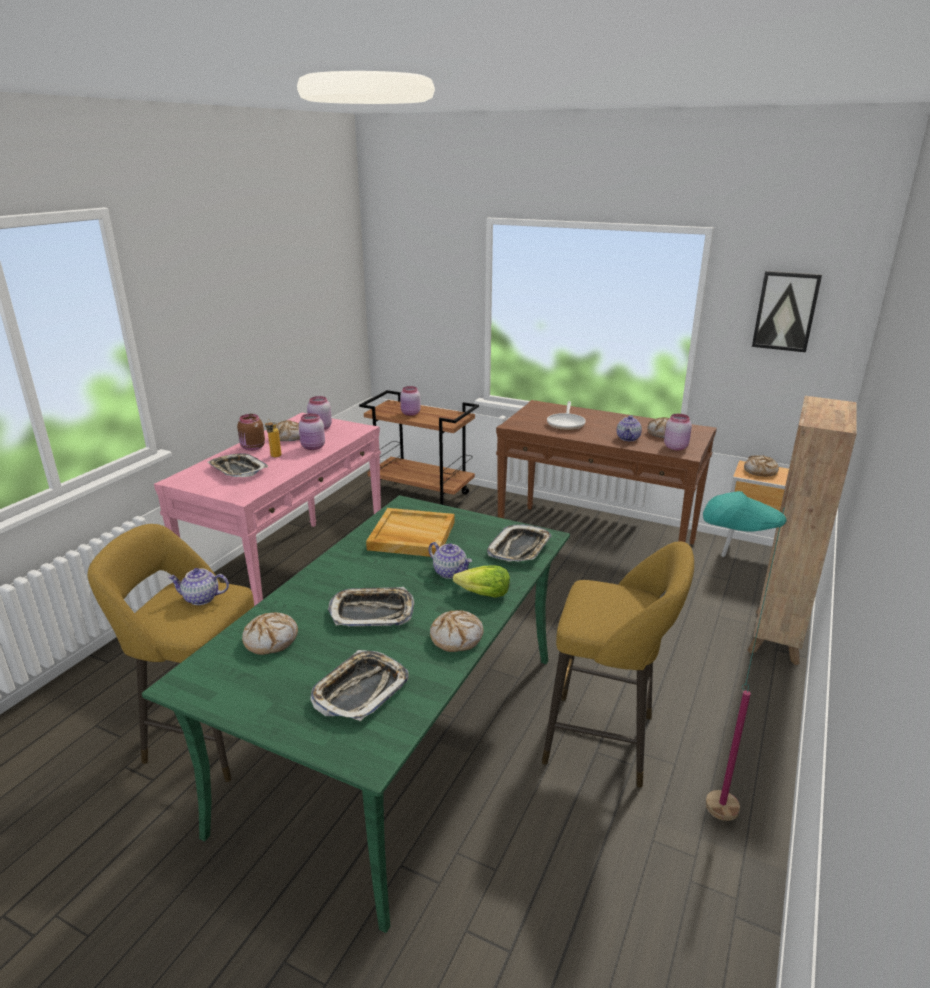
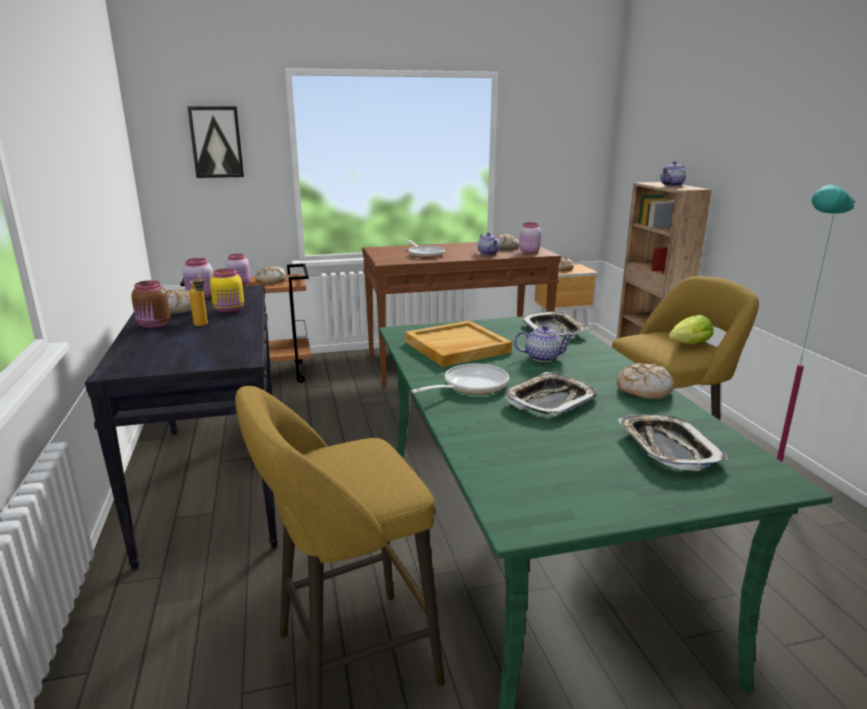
camera: 40 degrees left, 5 degrees down
(201, 598) = (356, 460): teapot -> teapot (672, 185)
(238, 470) = (180, 344): tray -> none
(271, 639) = (517, 452): bread -> bread (271, 280)
(292, 574) = (216, 480): pink console table -> black console table
(313, 447) = (230, 310): pink jar -> yellow jar
(350, 575) = (471, 386): none -> frying pan
(483, 594) = (596, 361): lettuce -> lettuce (689, 345)
(785, 311) = (556, 138): picture -> picture (216, 142)

